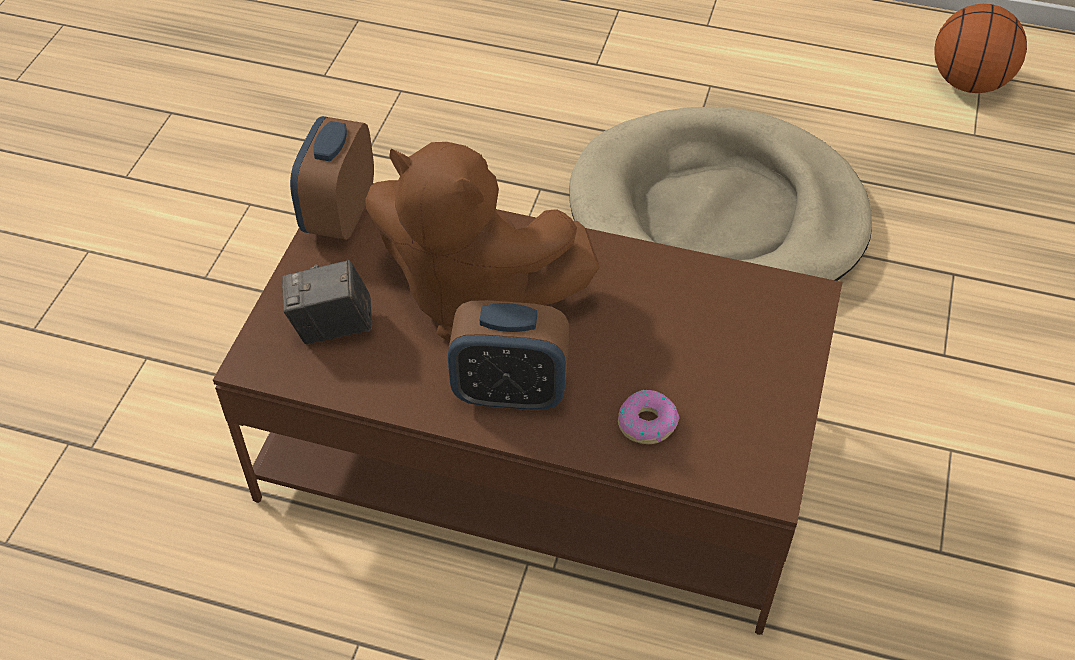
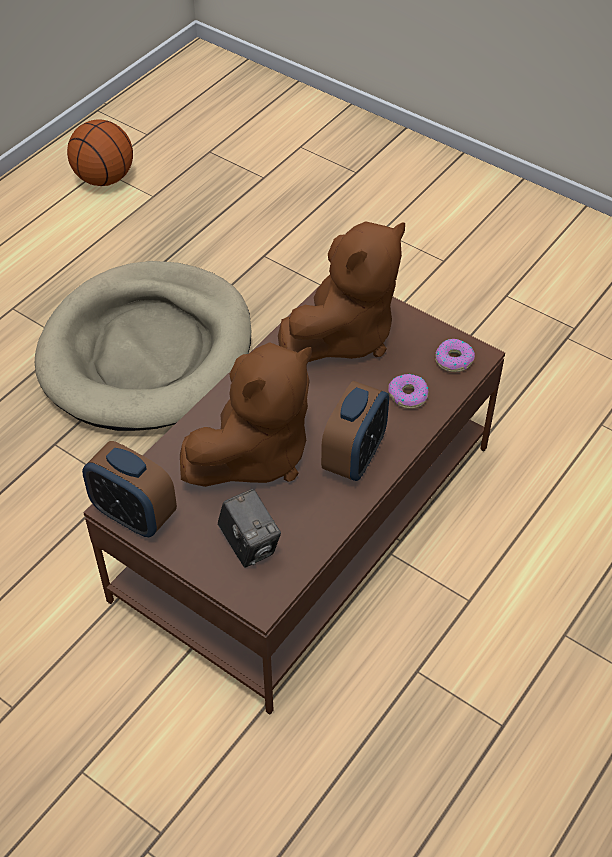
camera: 70 degrees left, 0 degrees up
(332, 327) = (249, 544): camera -> camera turned 45 degrees counterclockwise
(719, 323) = (343, 335): none -> brown plush toy
(744, 460) = (453, 360): none -> donut

